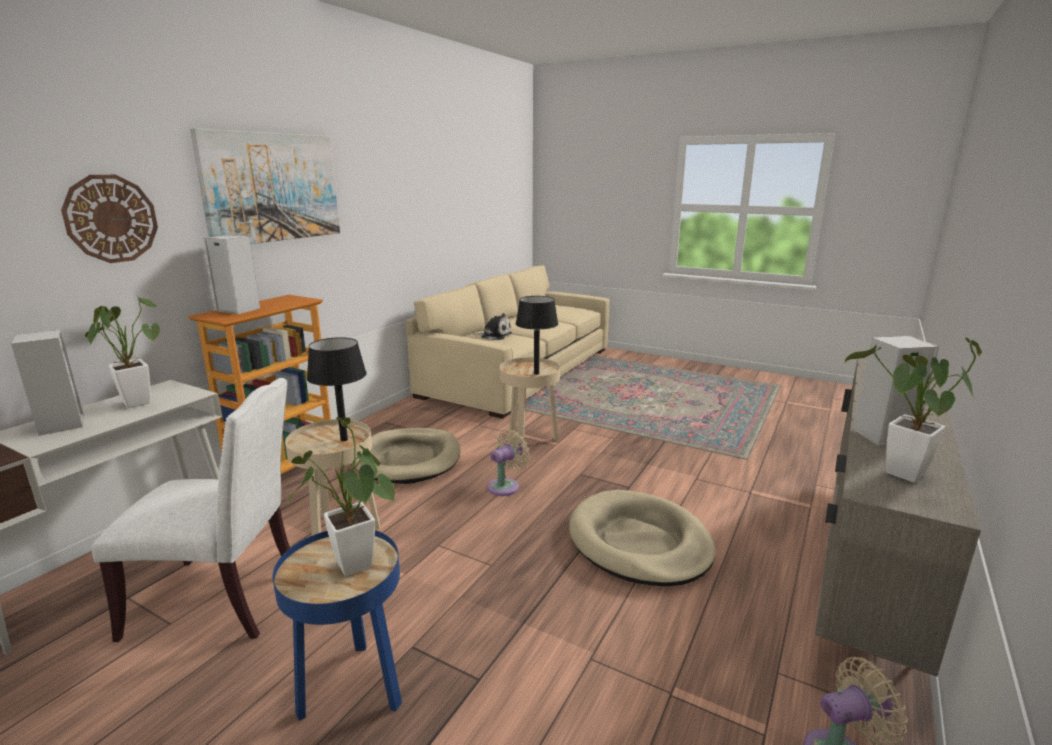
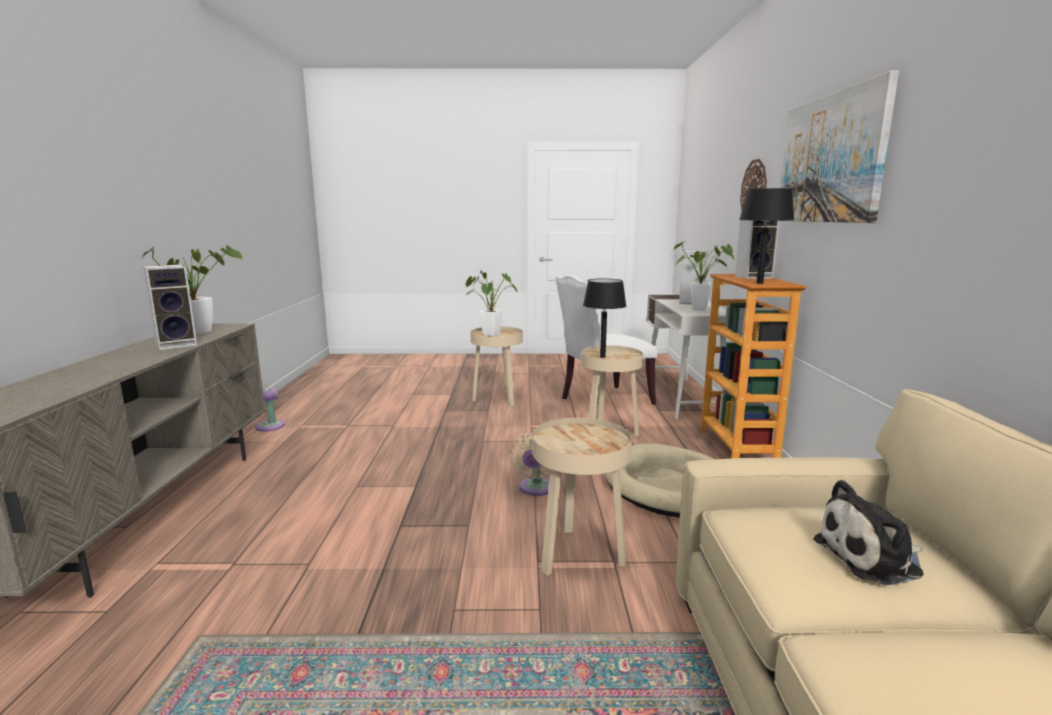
camera: 150 degrees right, 5 degrees down
(352, 688) = (497, 399): blue side table -> beige side table
(536, 373) = (561, 436): black table lamp -> black table lamp (760, 283)
(639, 542) = (376, 477): beige dog bed -> none

